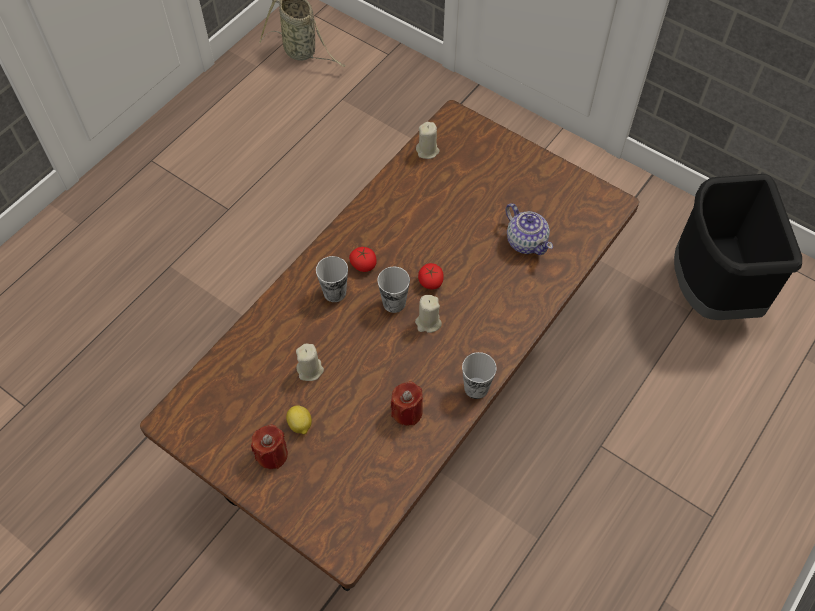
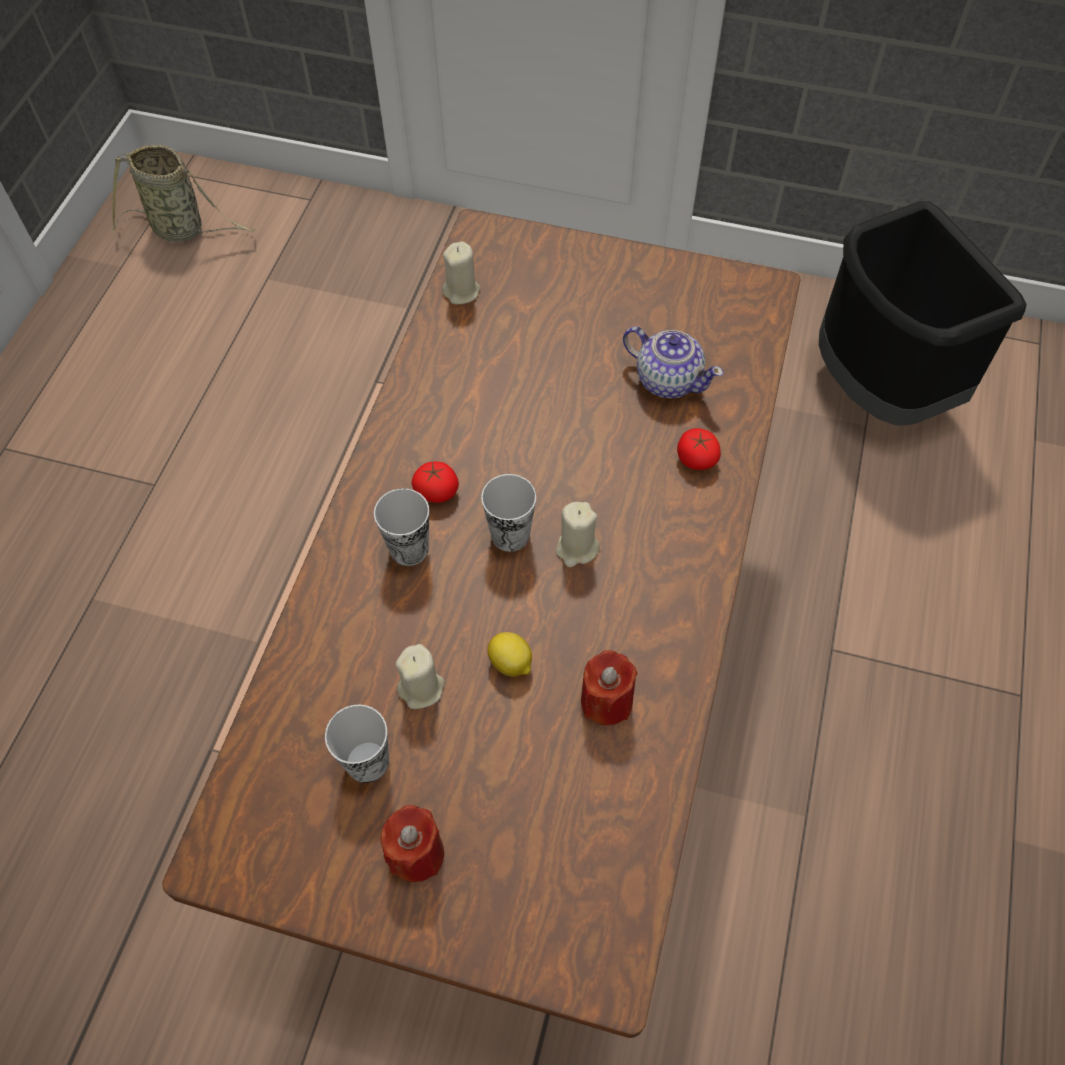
camera: 20 degrees left, 0 degrees up
(300, 425) = (443, 786): lemon -> lemon (511, 663)
(430, 281) = (552, 484): tomato -> tomato (696, 458)
(476, 388) = (695, 625): cup -> cup (367, 762)

